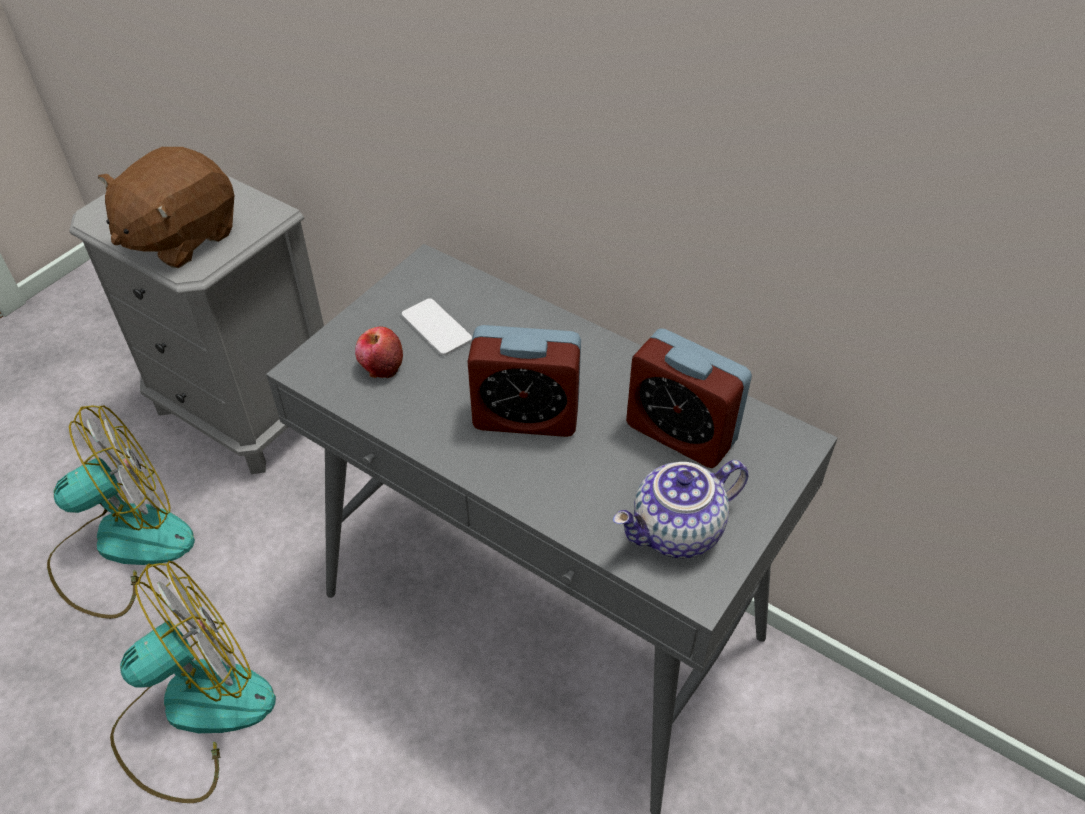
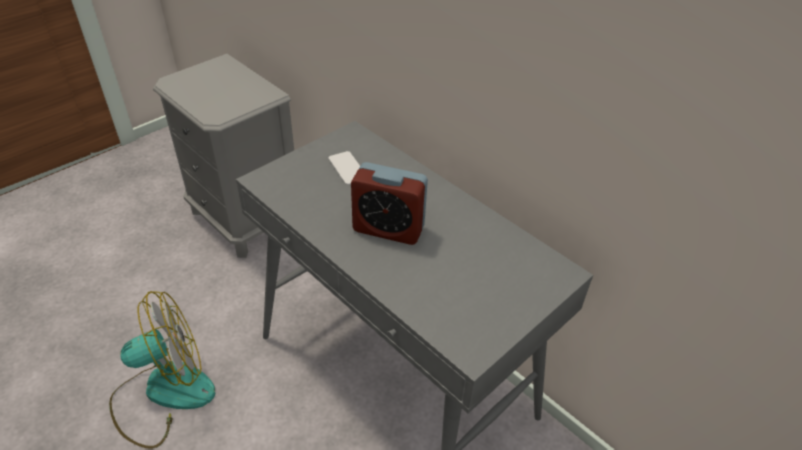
camera: 10 degrees right, 5 degrees down
(121, 547) = (149, 287): fan -> none
(180, 237) = (214, 100): brown plush toy -> none
(381, 366) = (306, 185): apple -> none
(677, 533) = (467, 315): teapot -> none
(680, 433) = (486, 255): alarm clock -> none

